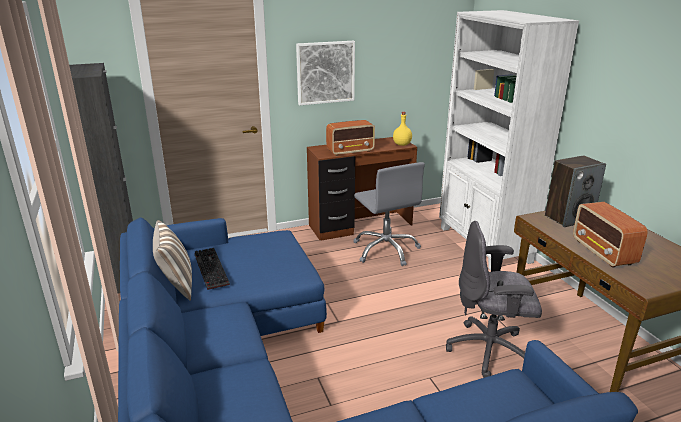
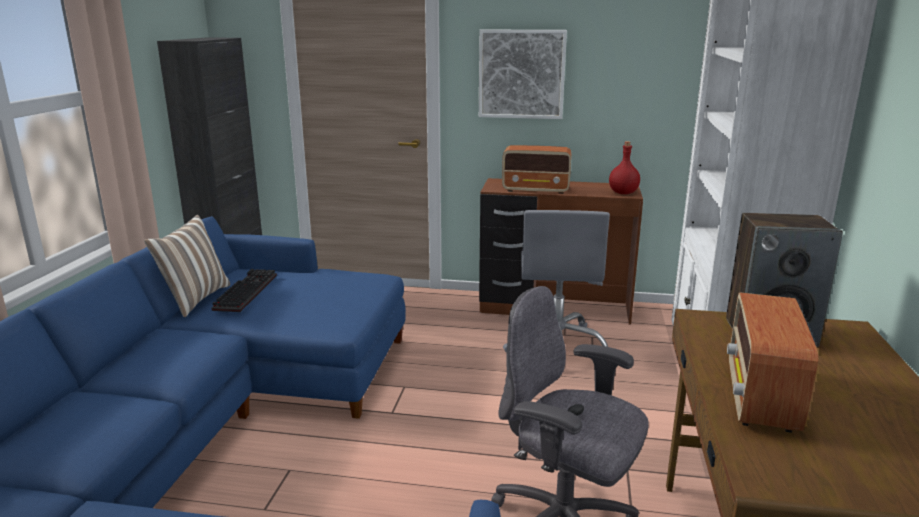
camera: 30 degrees right, 5 degrees down
(401, 144) = (623, 193): yellow bottle -> red bottle

